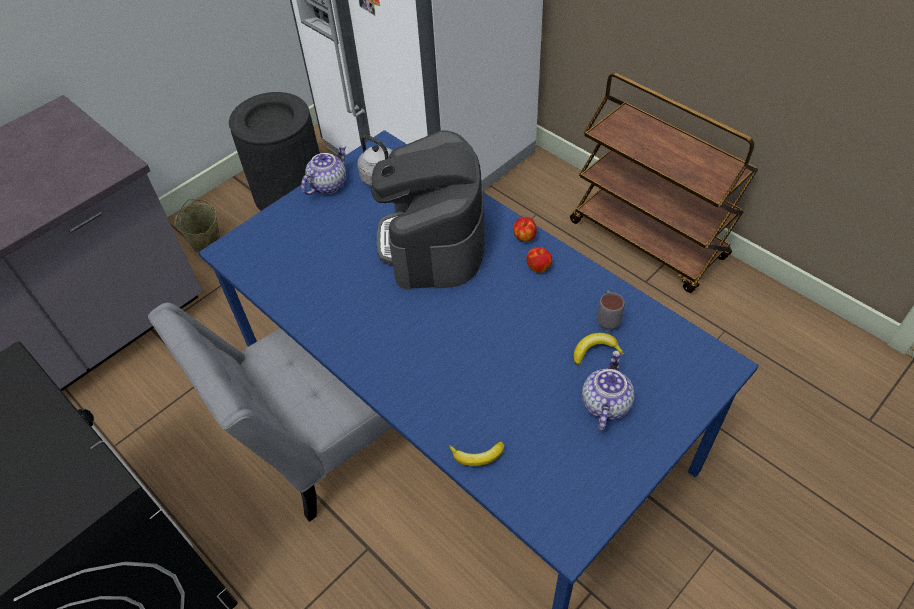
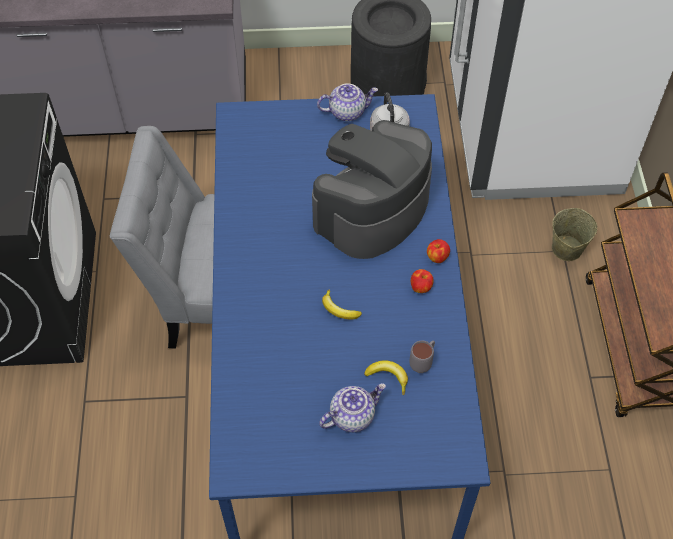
camera: 40 degrees right, 5 degrees up
(206, 244) = (288, 89): beige bucket -> beige bucket (566, 249)
(477, 456) = (237, 378): banana -> banana (339, 309)

